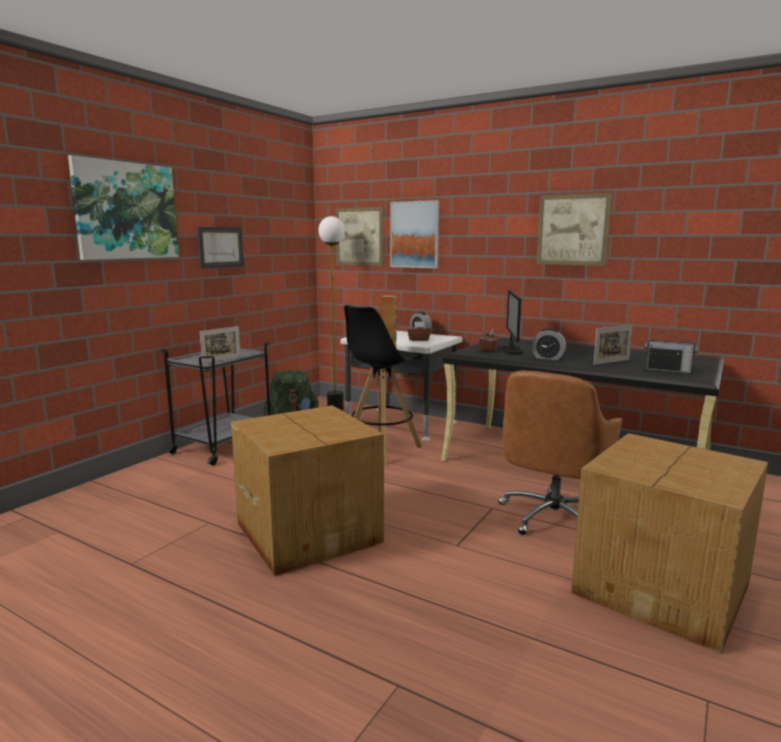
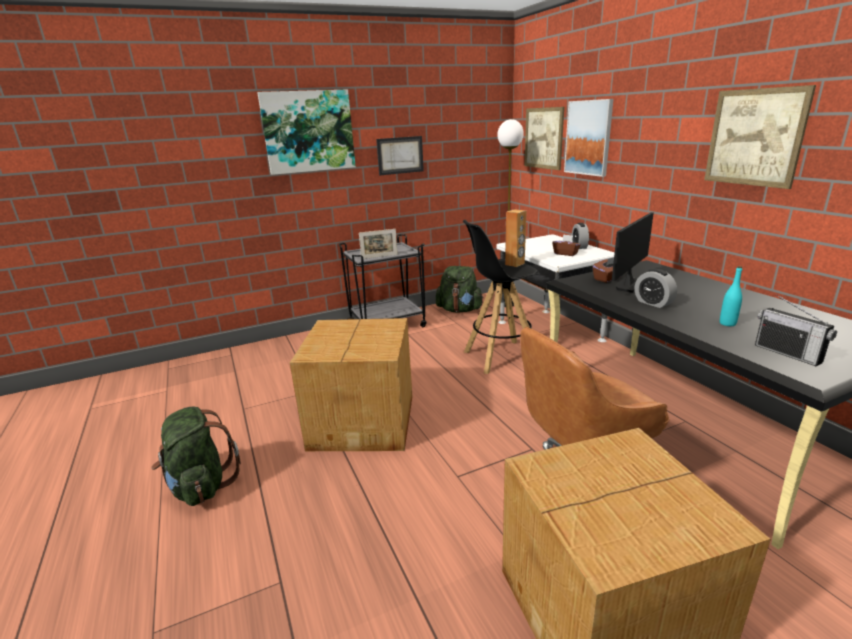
camera: 35 degrees right, 10 degrees up
(177, 651) = (201, 486): none -> green backpack
(611, 362) = (727, 323): picture frame -> turquoise bottle

